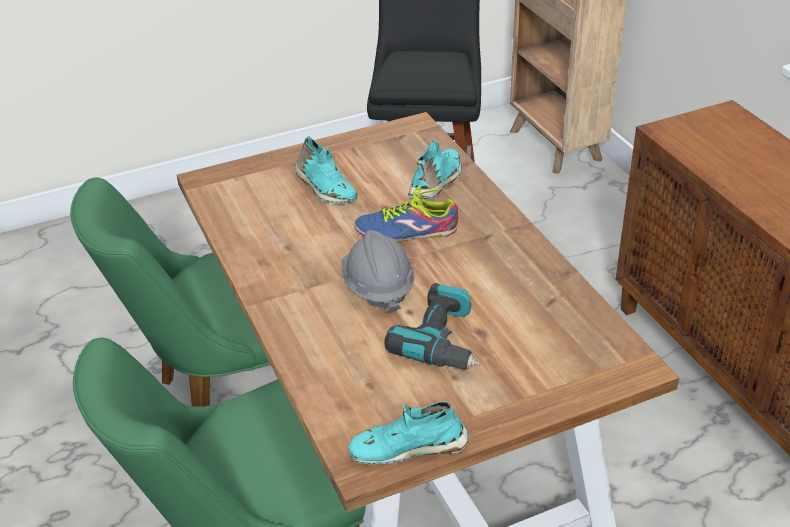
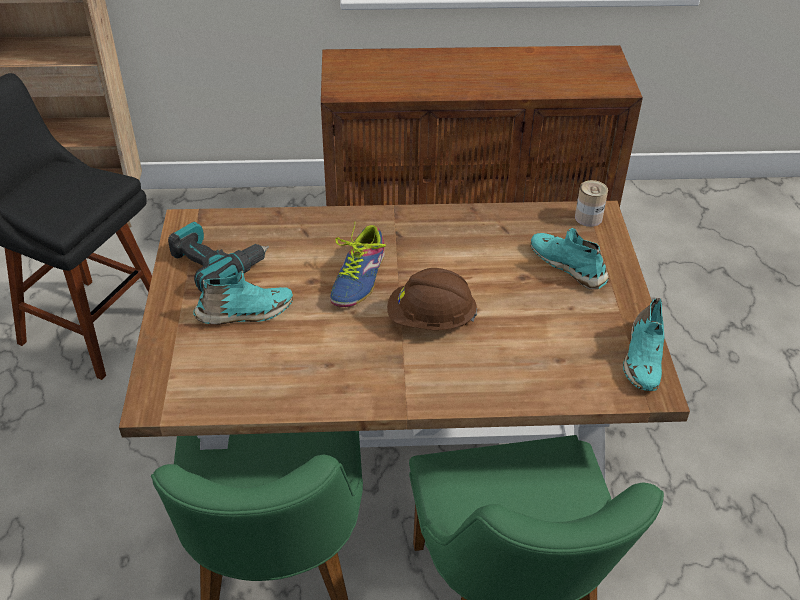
camera: 70 degrees left, 5 degrees up
(377, 287) = (430, 319): grey hard hat -> brown hard hat
(437, 182) = (294, 238): turquoise shoe -> turquoise shoe (568, 266)
(443, 341) = (524, 301): power drill -> power drill (216, 264)
(622, 359) = (588, 218): none -> can

